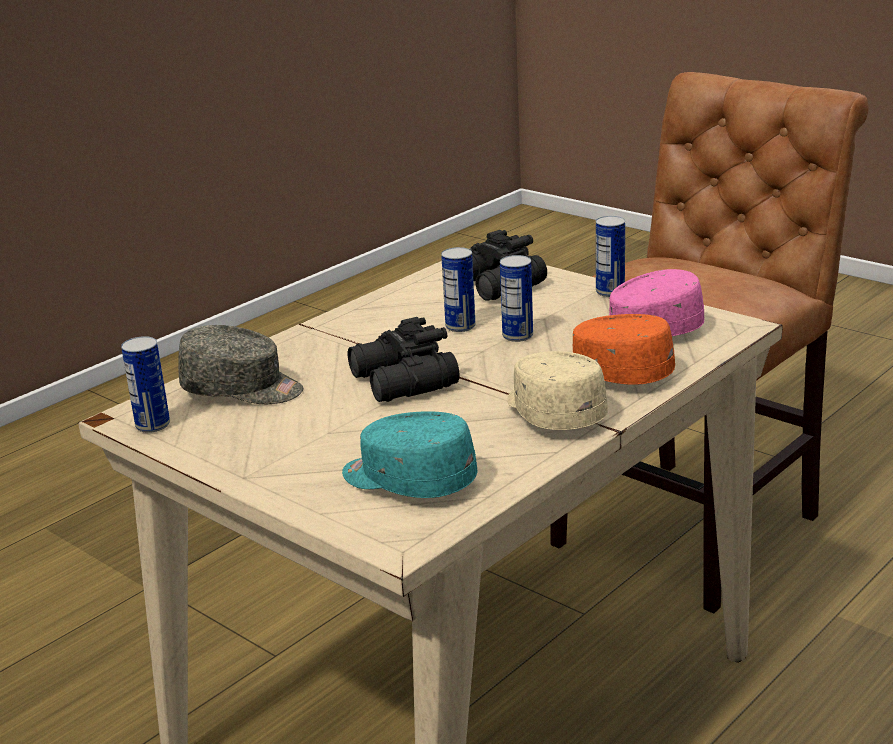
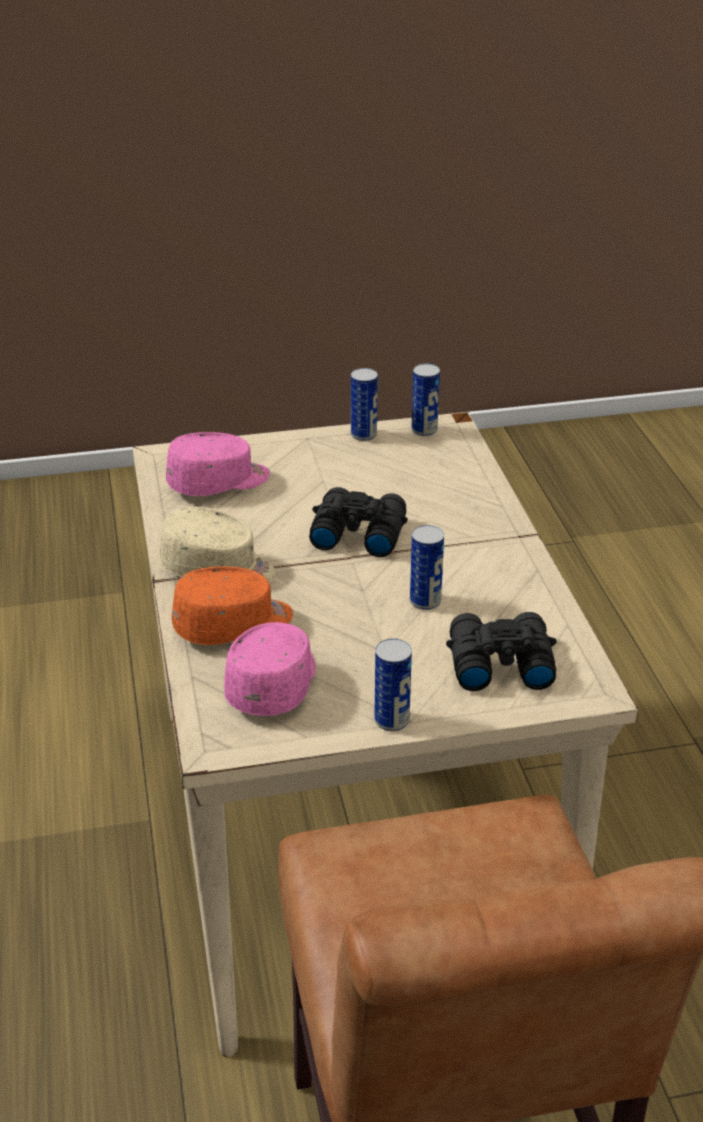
camera: 125 degrees right, 10 degrees up
(242, 390) = (435, 472): grey cap -> none
(408, 481) = (219, 482): turquoise cap -> pink cap
(517, 336) = (366, 618): can -> can (363, 435)

